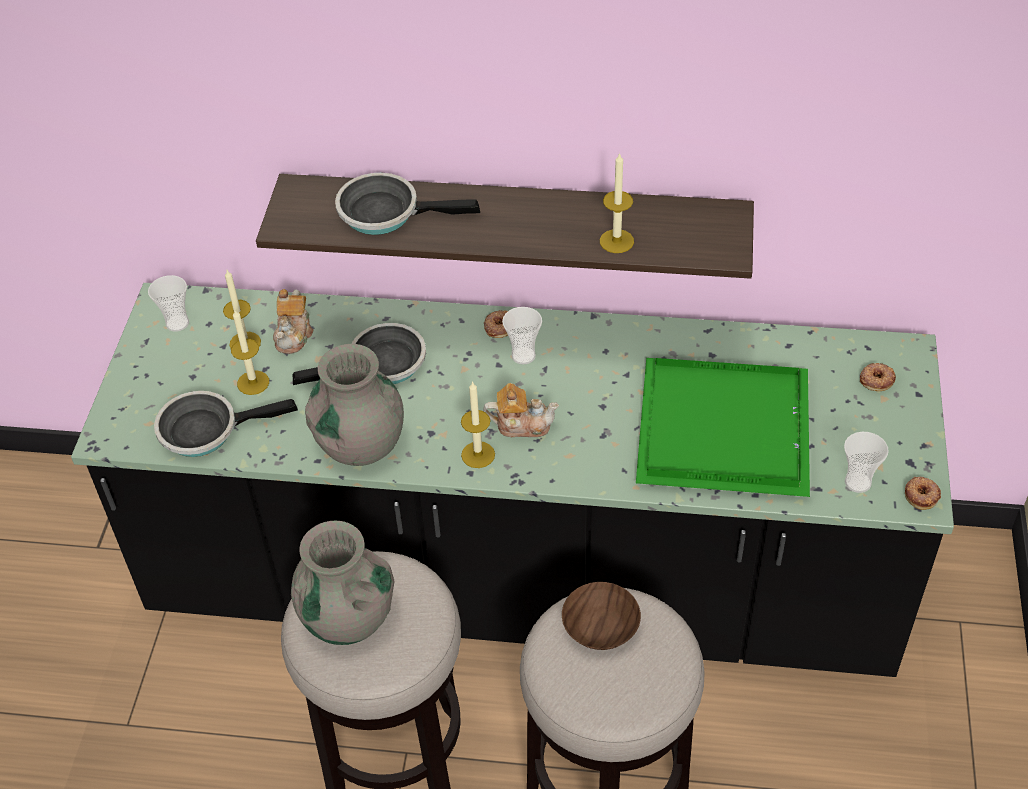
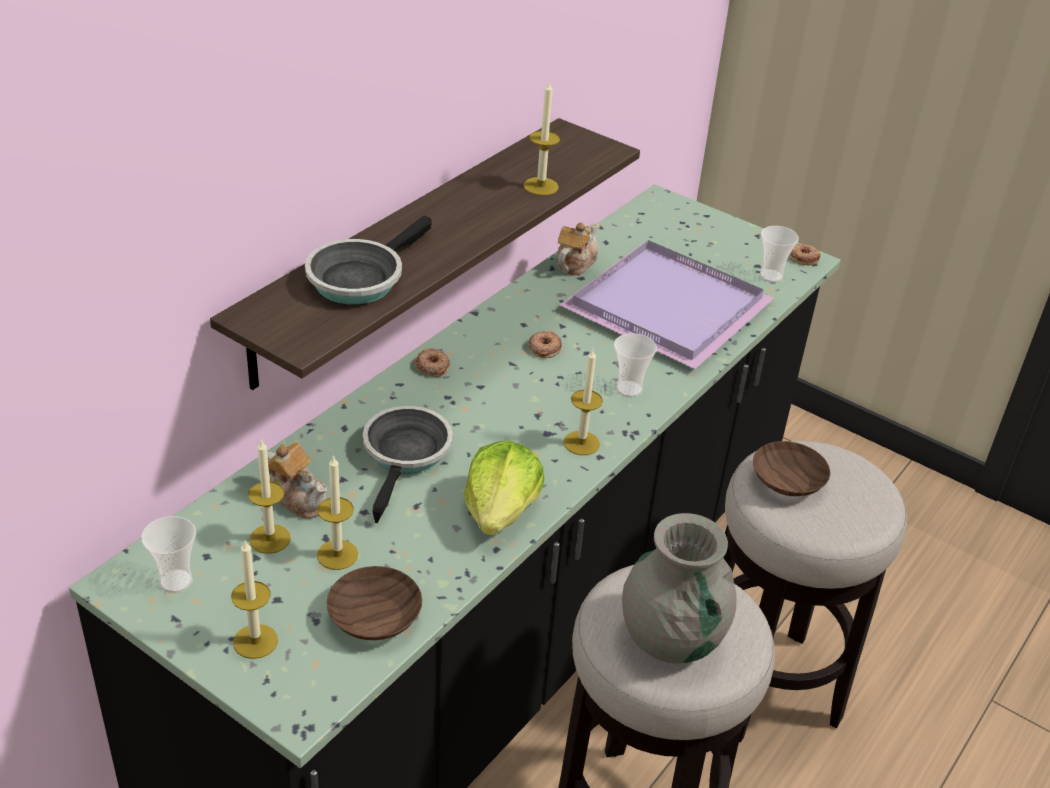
camera: 65 degrees left, 10 degrees down
(150, 386) = (255, 641): none -> candle
(206, 430) = (372, 618): frying pan -> brown bowl
(361, 444) = (501, 510): grey vase -> lettuce
(522, 424) = (567, 403): teapot -> teapot (575, 263)
(523, 355) = (483, 368): cup -> cup (629, 389)
(727, 432) = (671, 307): green tray -> purple tray
(876, 379) = (677, 224): donut -> donut (544, 348)

